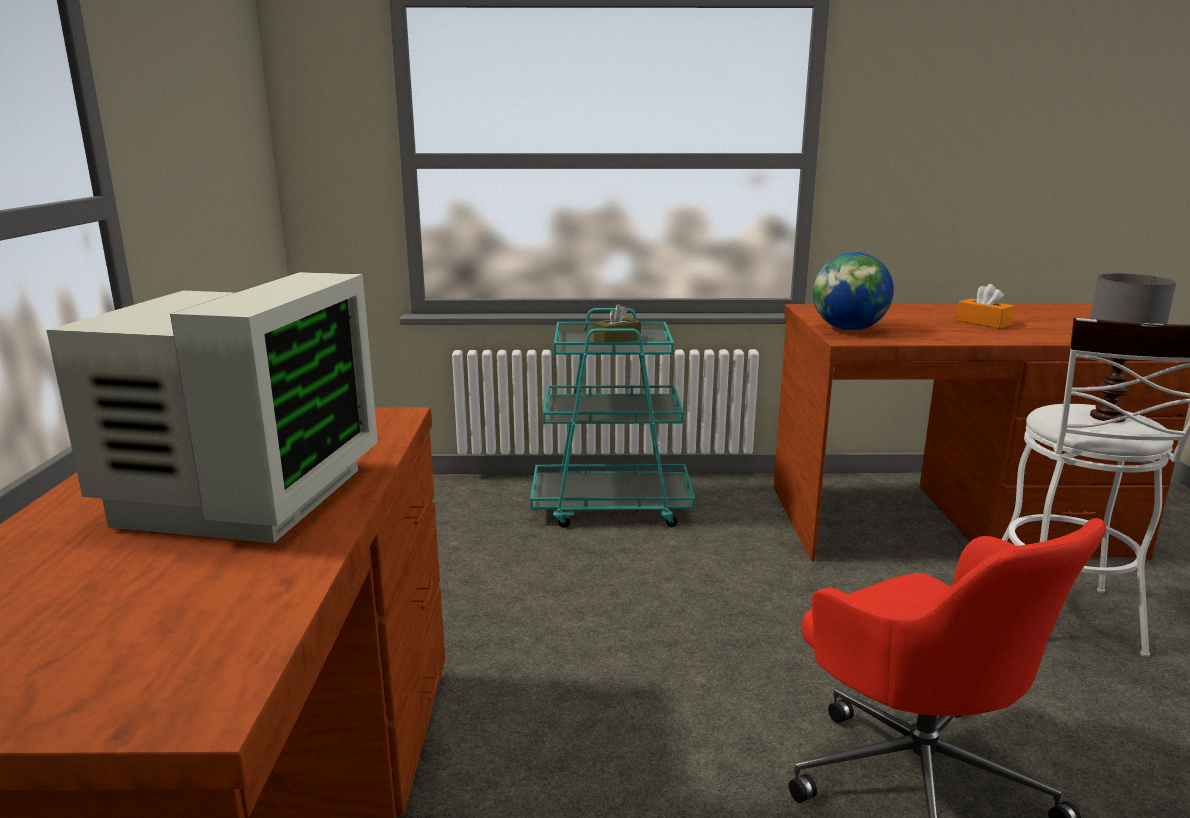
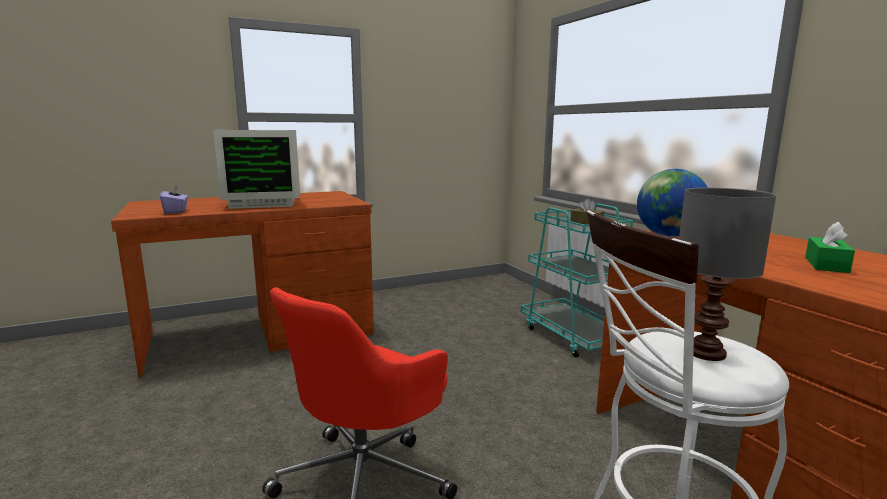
camera: 65 degrees right, 5 degrees down
(210, 623) = (176, 211): none -> purple tissue box
(983, 323) = (826, 265): orange tissue box -> green tissue box

